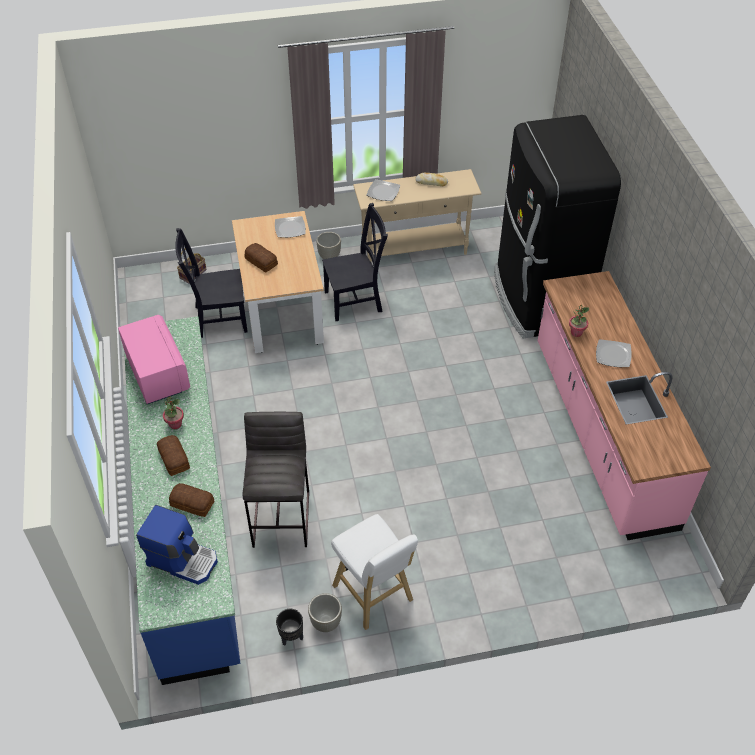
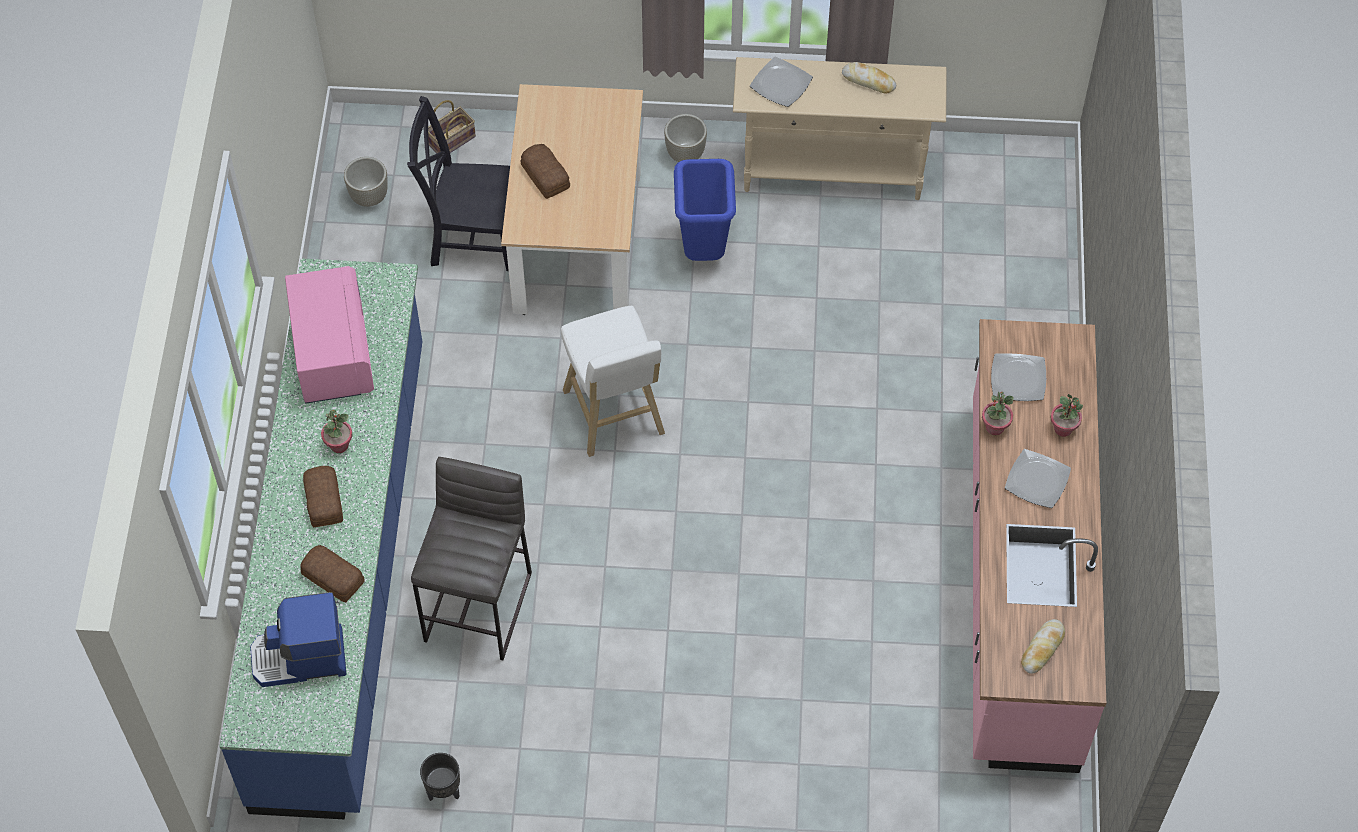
camera: 15 degrees right, 10 degrees up
(183, 559) = (300, 659): coffee machine -> coffee machine turned 135 degrees clockwise
(290, 228) = (610, 120): plate -> plate (1018, 378)
(326, 622) = (498, 781): grey planter -> grey planter (369, 196)
(356, 301) = (703, 251): black chair -> blue trash can
(374, 596) = (579, 760): white stool -> white stool (615, 417)
(538, 299) = (1009, 315): black fridge -> none
(615, 325) = (1063, 428): none -> potted plant
(658, 445) = (1042, 648): none -> bread

